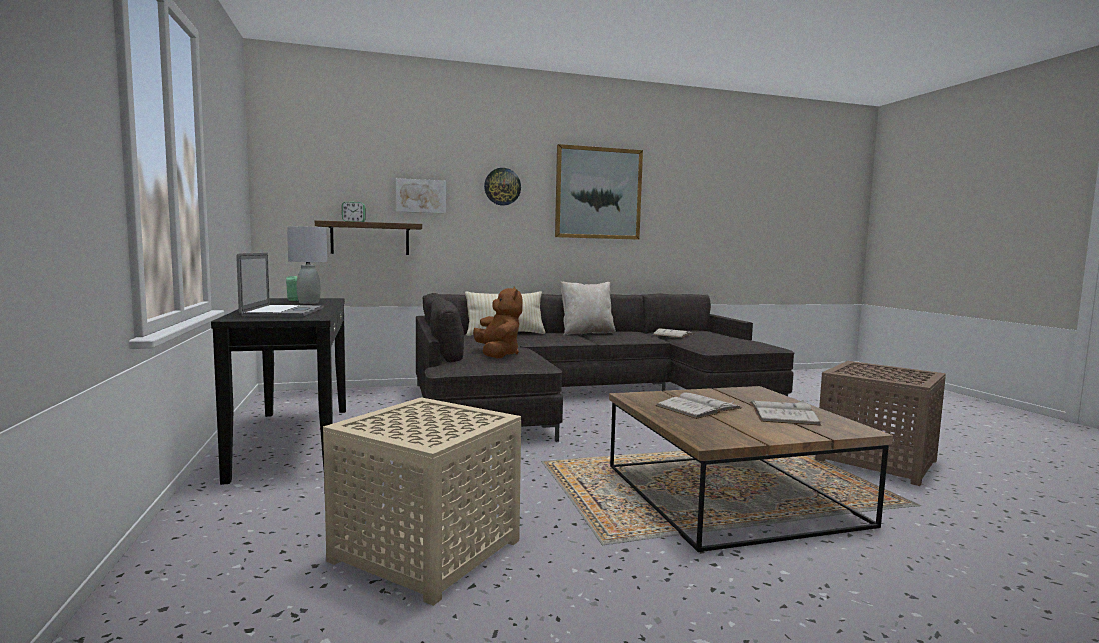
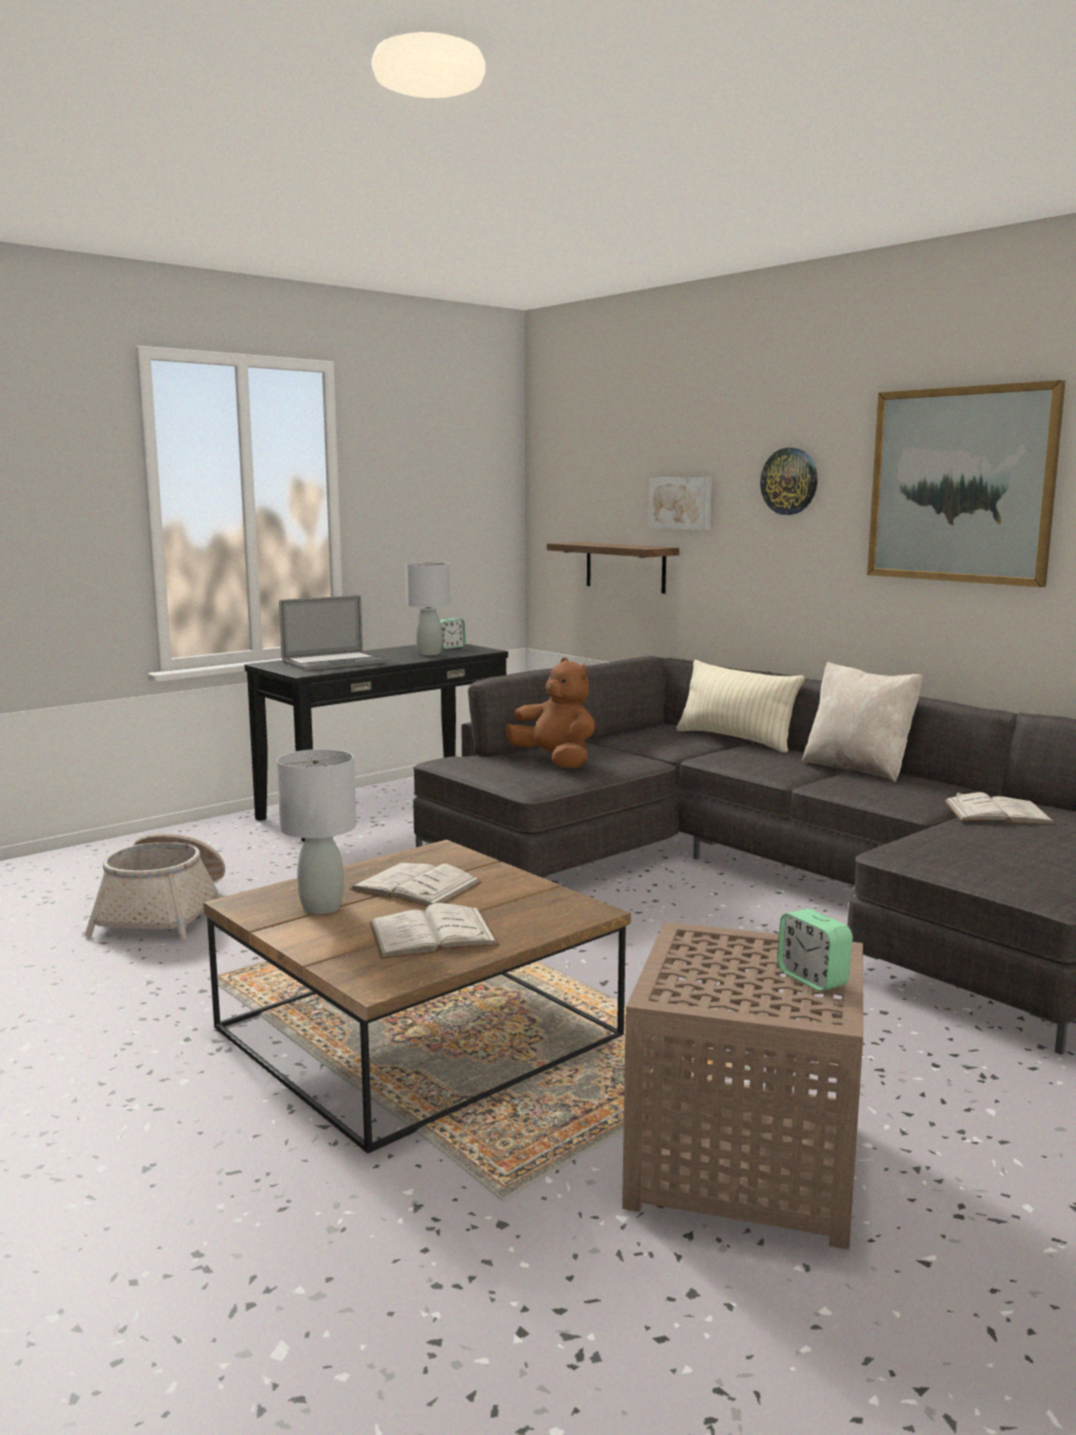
camera: 65 degrees right, 5 degrees up
(353, 222) = (599, 543): alarm clock -> alarm clock (812, 978)
(426, 549) = (165, 912): beige side table -> basket
(498, 354) = (555, 762): brown plush toy -> brown plush toy turned 90 degrees counterclockwise
(728, 427) = (321, 908): none -> grey table lamp

